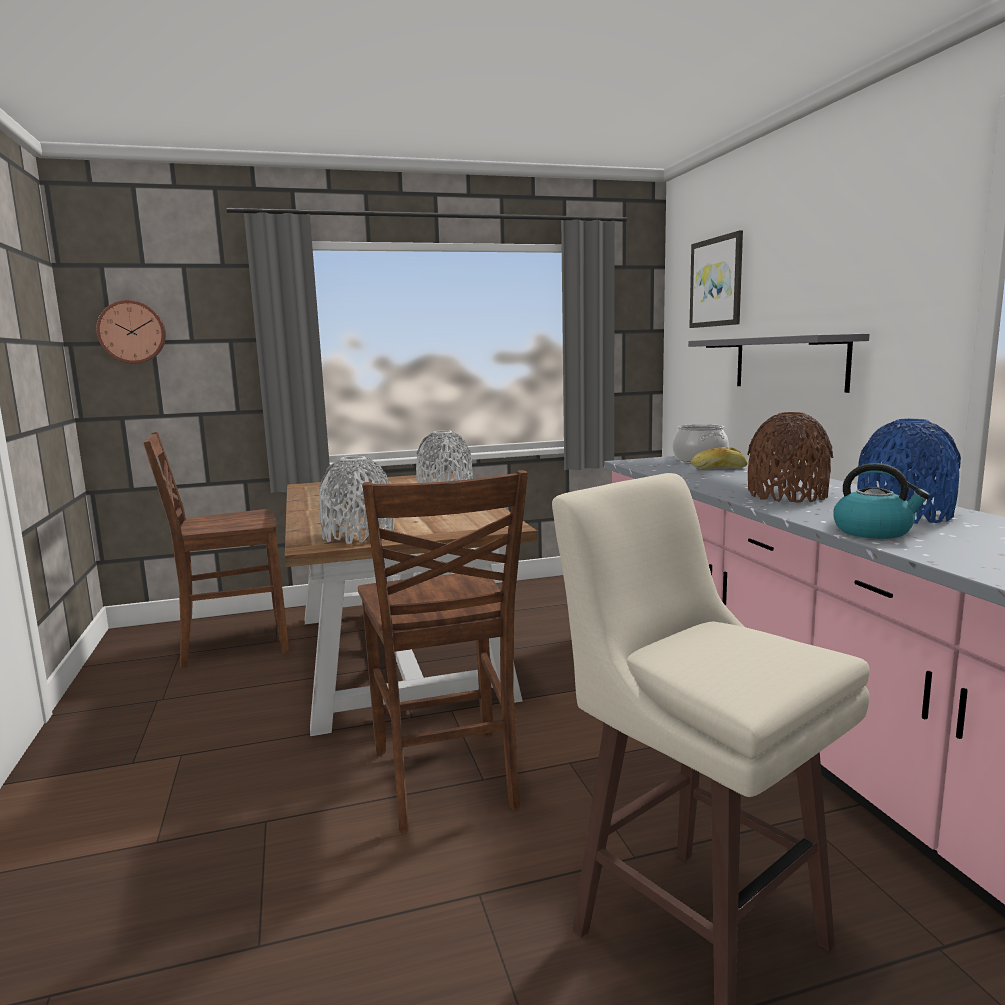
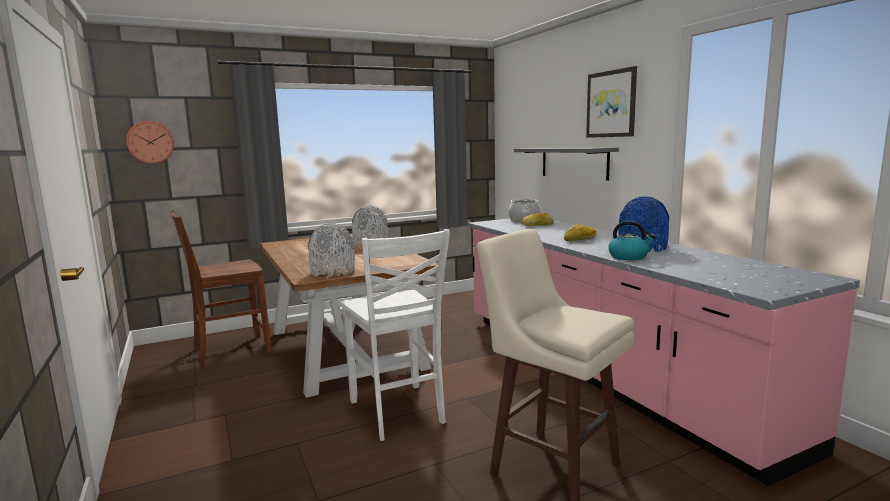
camera: 10 degrees left, 0 degrees up
(445, 780) = (398, 412): brown chair -> white chair
(717, 282) = (528, 112): picture -> picture (611, 104)
(787, 495) = (580, 240): brown vase -> bread

